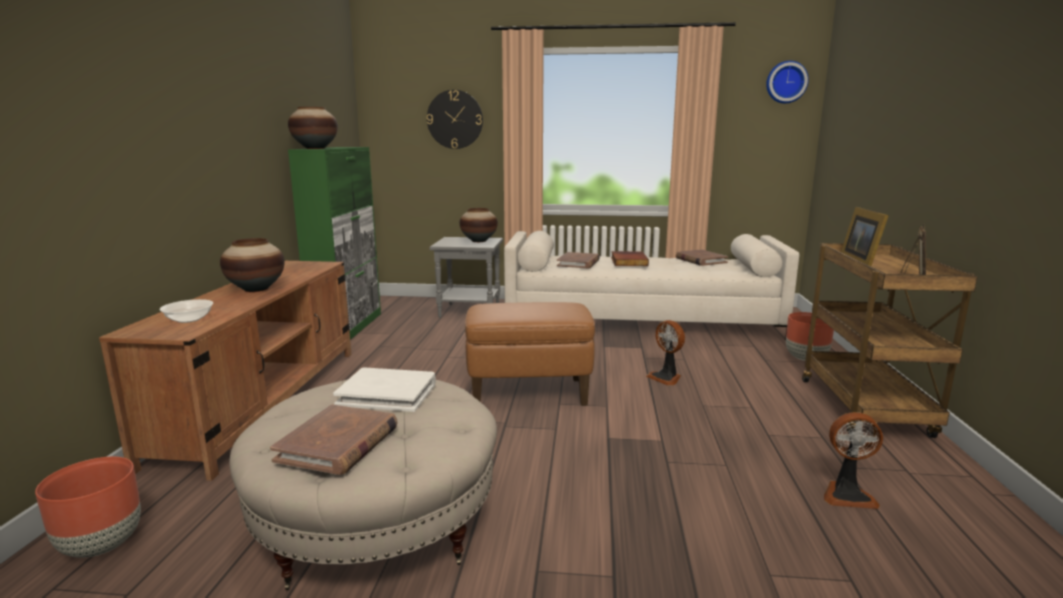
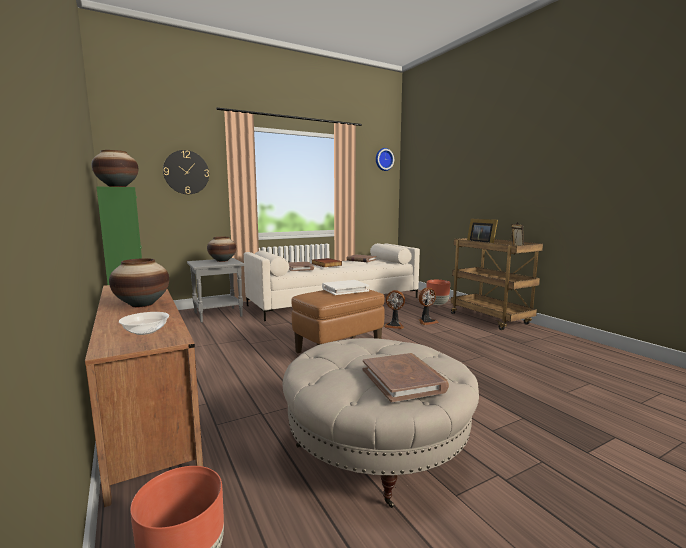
camera: 35 degrees left, 5 degrees down
(387, 393) = (361, 349): white book -> white book (345, 289)
(847, 495) = (538, 353): fan -> fan (426, 322)

